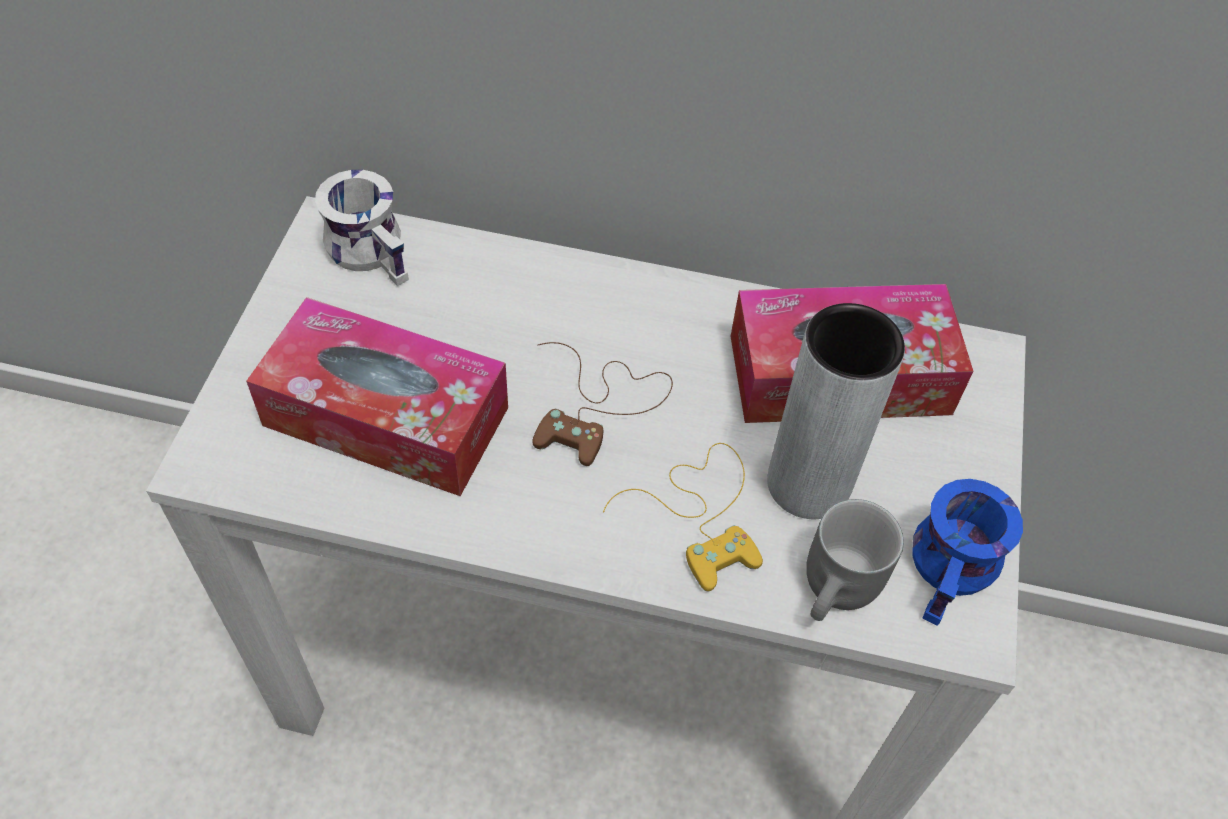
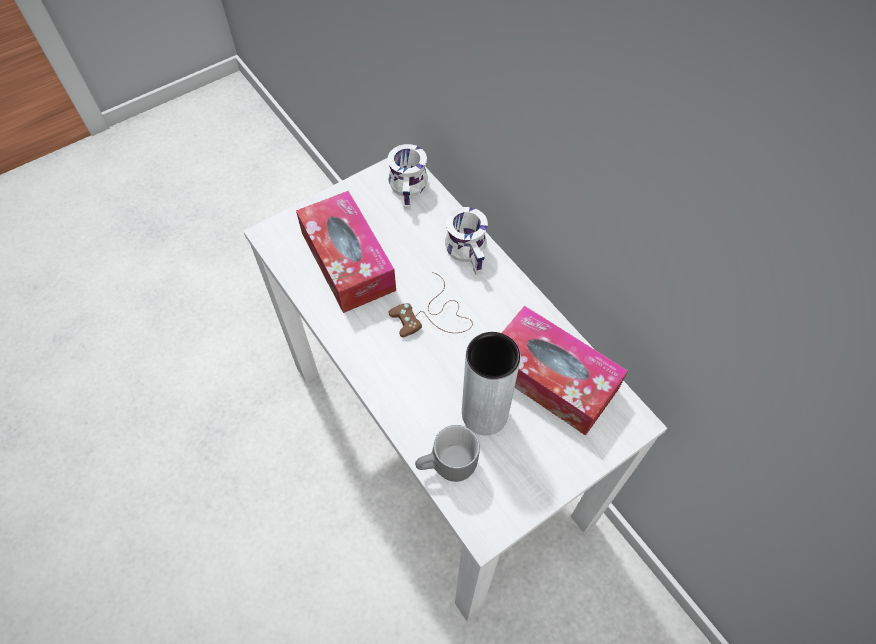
camera: 45 degrees right, 5 degrees up
(558, 281) = (470, 250): none -> white mug
(702, 513) = (427, 391): yellow game controller -> none
(955, 573) = (507, 501): blue mug -> none

